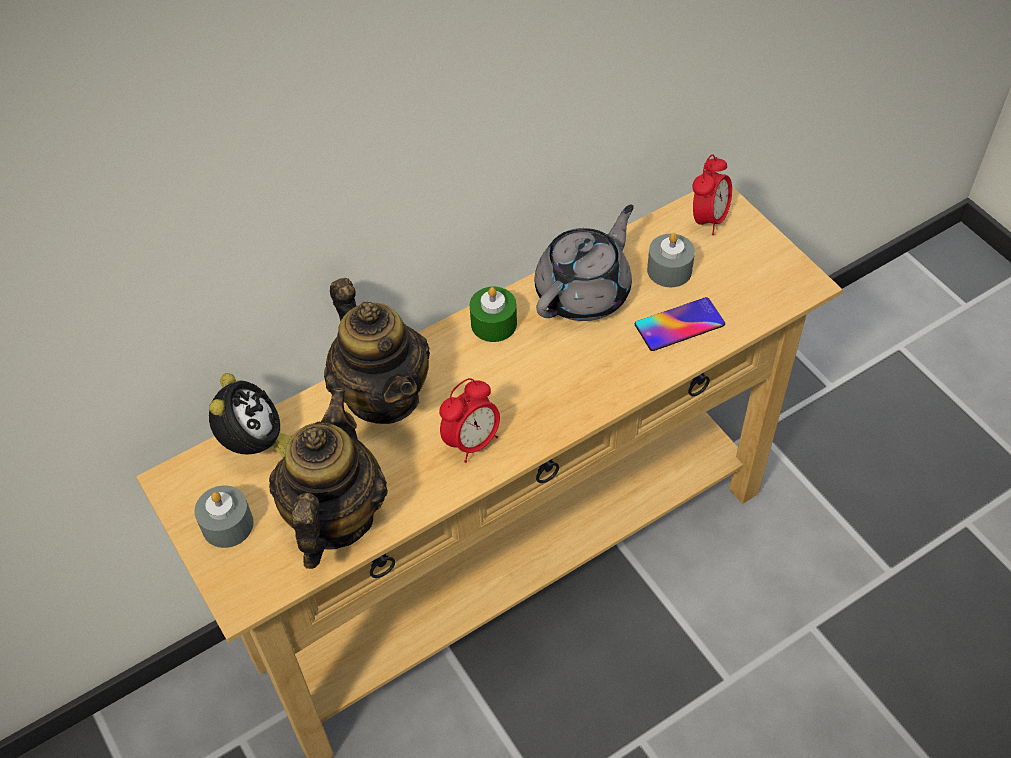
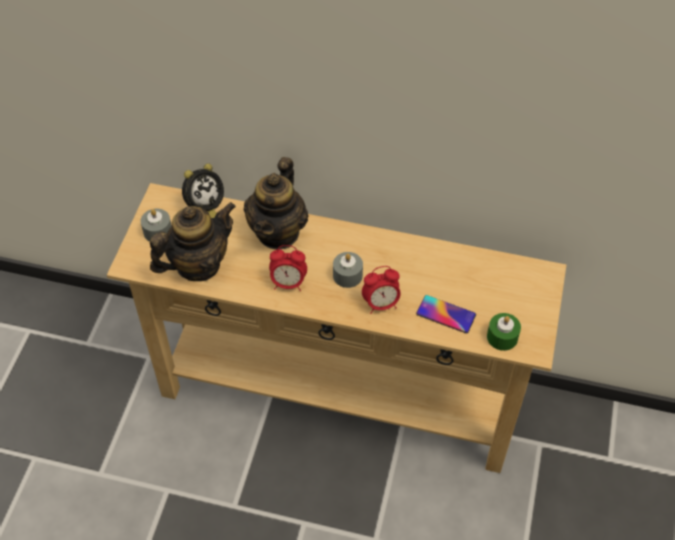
camera: 45 degrees right, 0 degrees up
(493, 323) = (363, 241): green candle -> green candle (502, 337)
(584, 292) = (422, 262): grey teapot -> none
(669, 270) = (476, 286): grey candle -> grey candle (347, 275)
(708, 219) = (529, 279): alarm clock -> alarm clock (381, 304)

